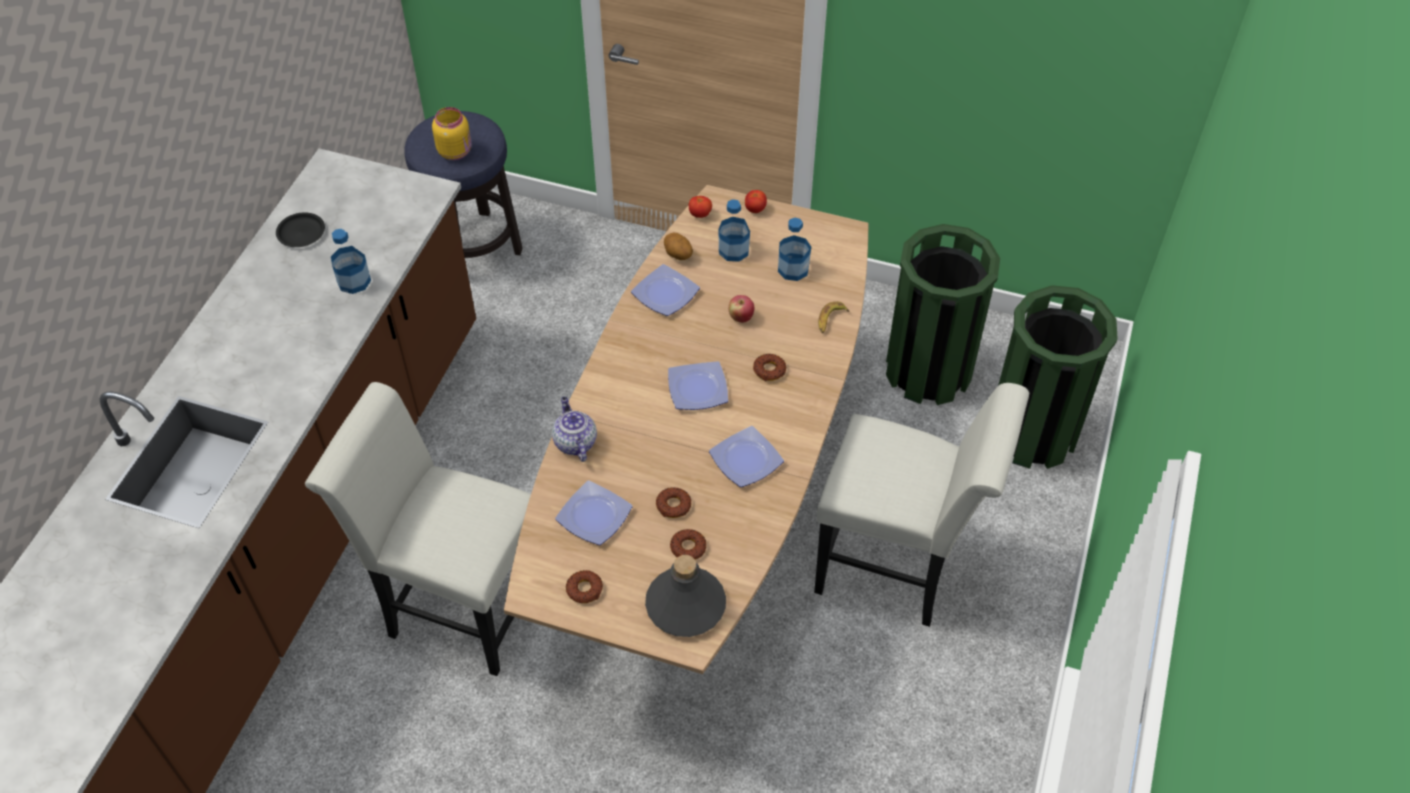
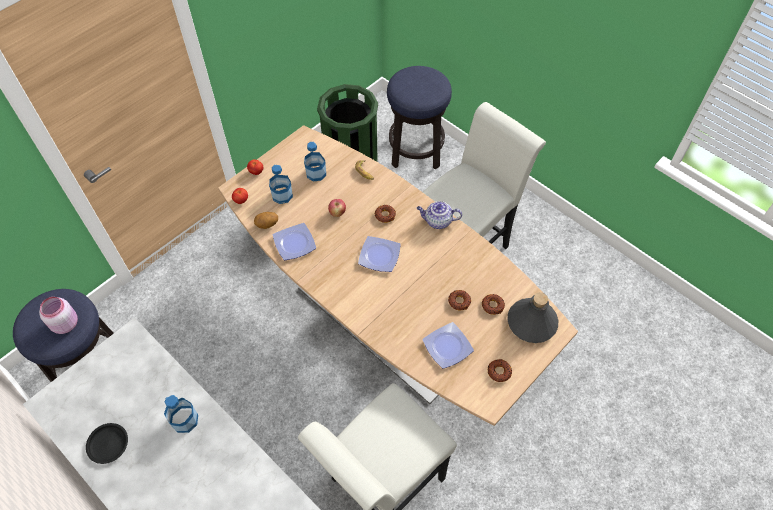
camera: 65 degrees left, 5 degrees up
(455, 151) = (65, 323): yellow jar -> pink jar
(574, 442) = (385, 337): teapot -> teapot (437, 221)
(744, 460) = (443, 253): plate -> none
(1032, 432) = (416, 150): green trash can -> stool

